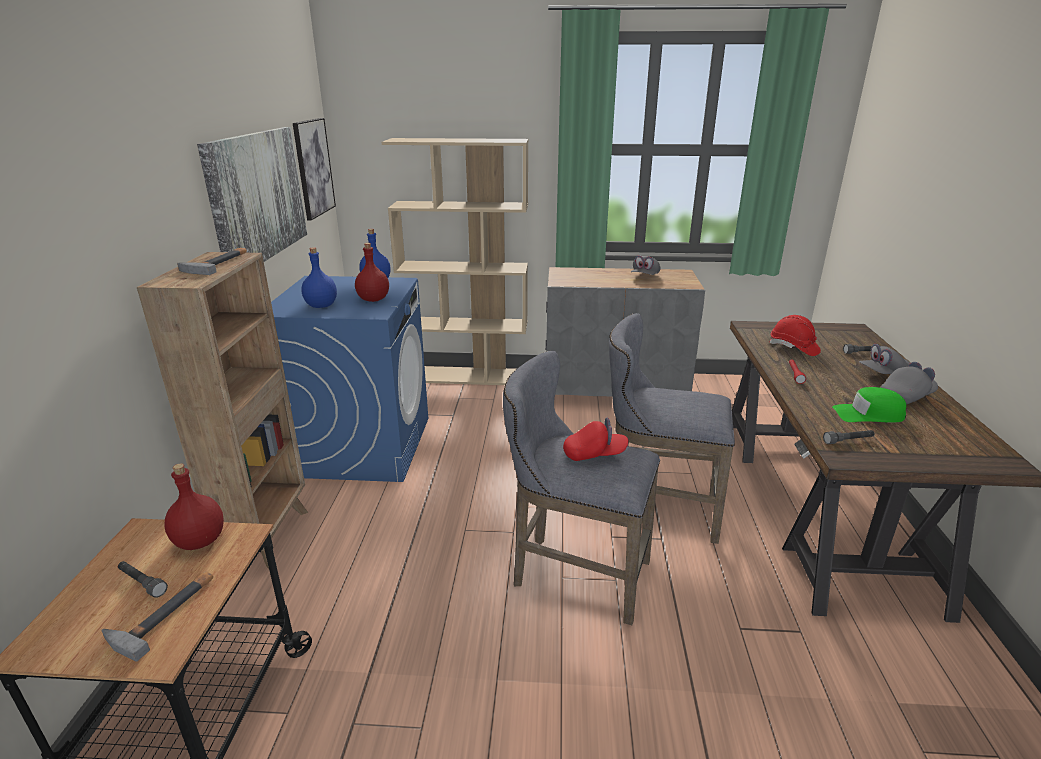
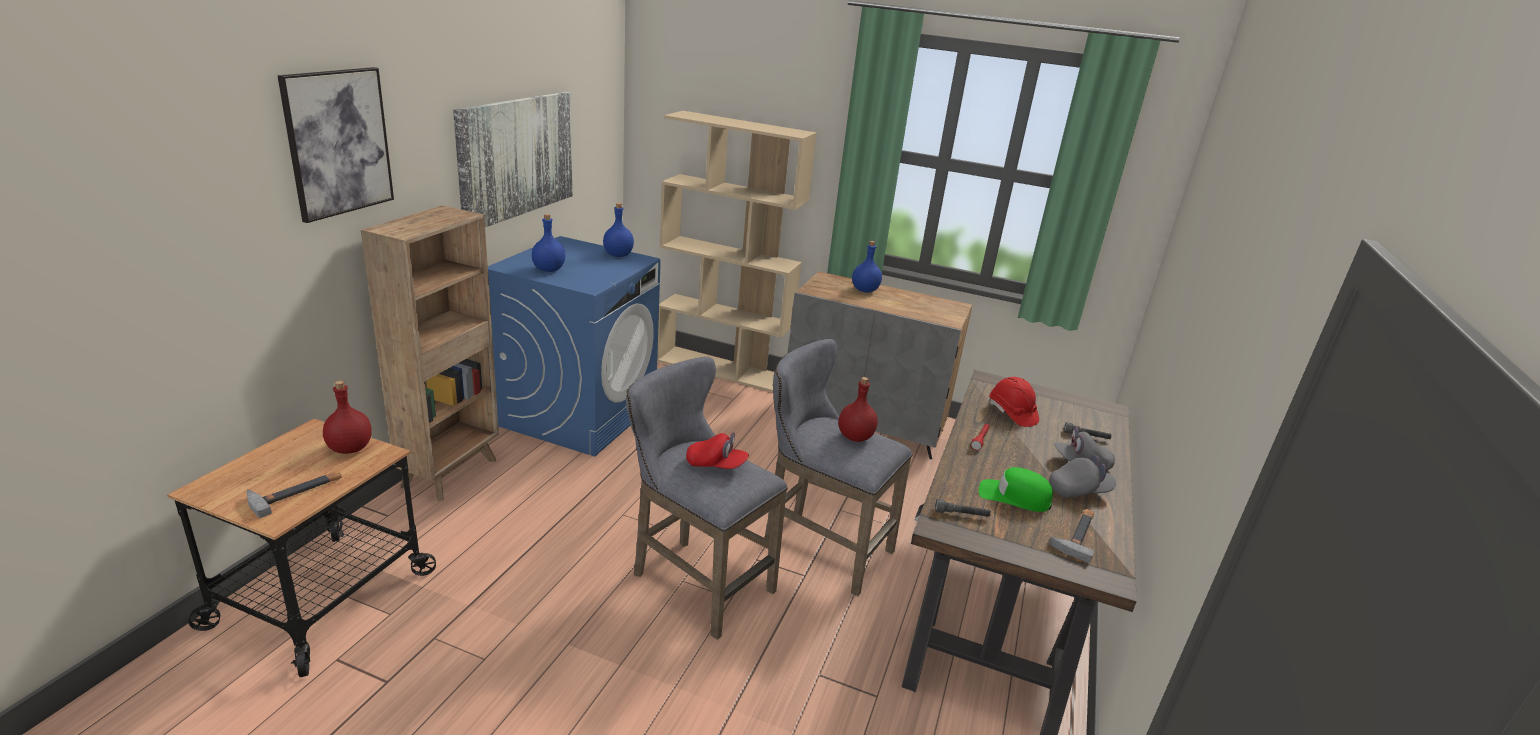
camera: 15 degrees right, 0 degrees up
(142, 583) = (293, 467): grey flashlight -> none
(218, 263) = (439, 219): hammer -> hammer (1077, 534)
(313, 168) = (598, 130): picture -> picture (338, 142)
(373, 300) = (599, 273): red bottle -> red bottle (854, 437)
(601, 274) = (864, 290): none -> blue bottle
(645, 277) = (909, 302): grey cap -> none

